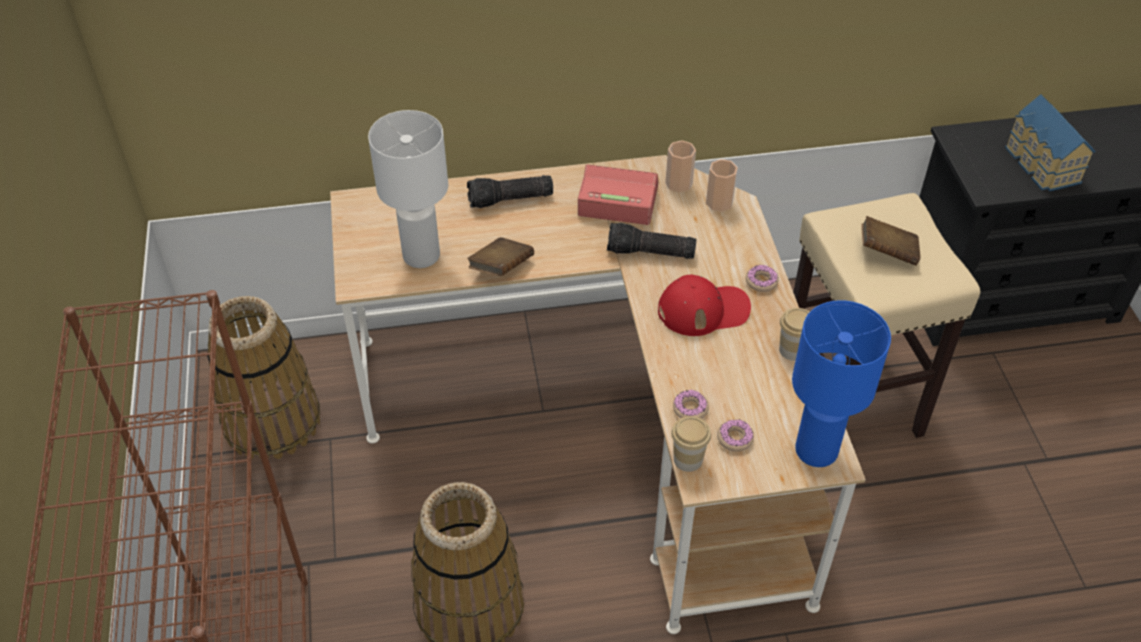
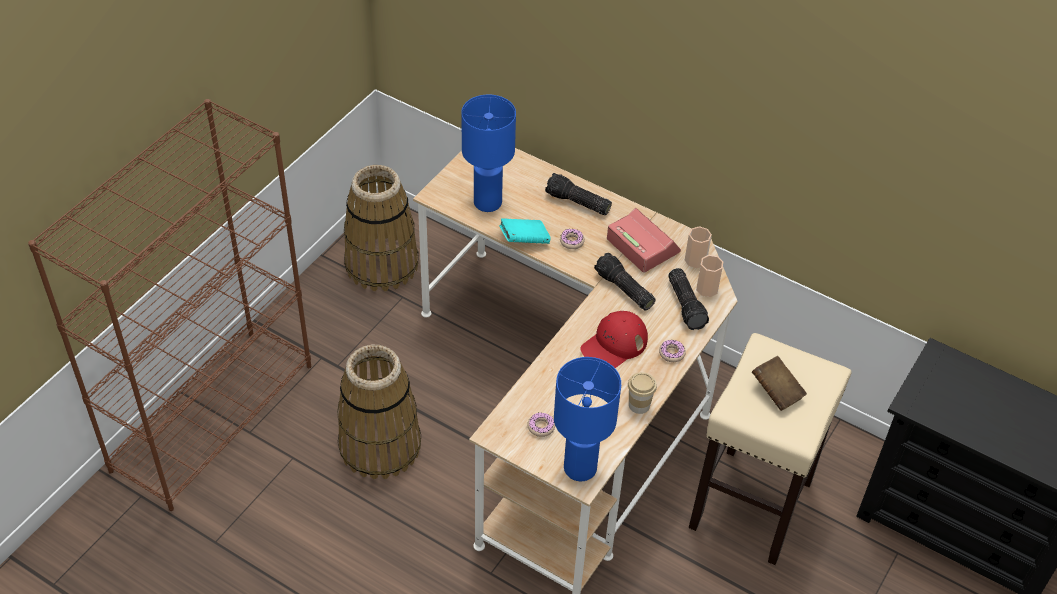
camera: 40 degrees right, 0 degrees up
(421, 256) = (487, 203): white table lamp -> blue table lamp
(501, 268) = (524, 240): brown book -> turquoise book
(688, 459) = (500, 418): cup -> none
(690, 409) = (536, 393): donut -> donut (572, 241)
(703, 310) = (614, 344): red cap -> red cap turned 105 degrees clockwise
(720, 229) = (687, 305): none -> flashlight
(1040, 165) = (978, 415): toy house -> none

